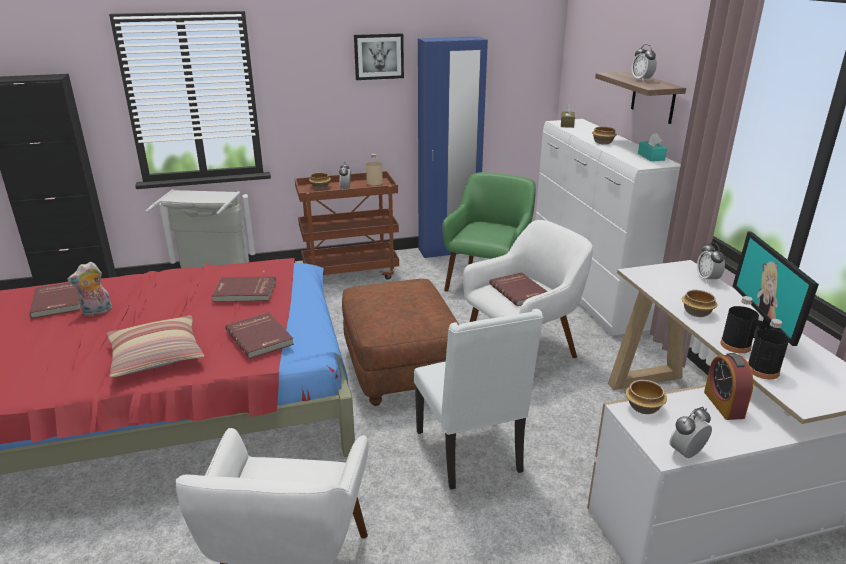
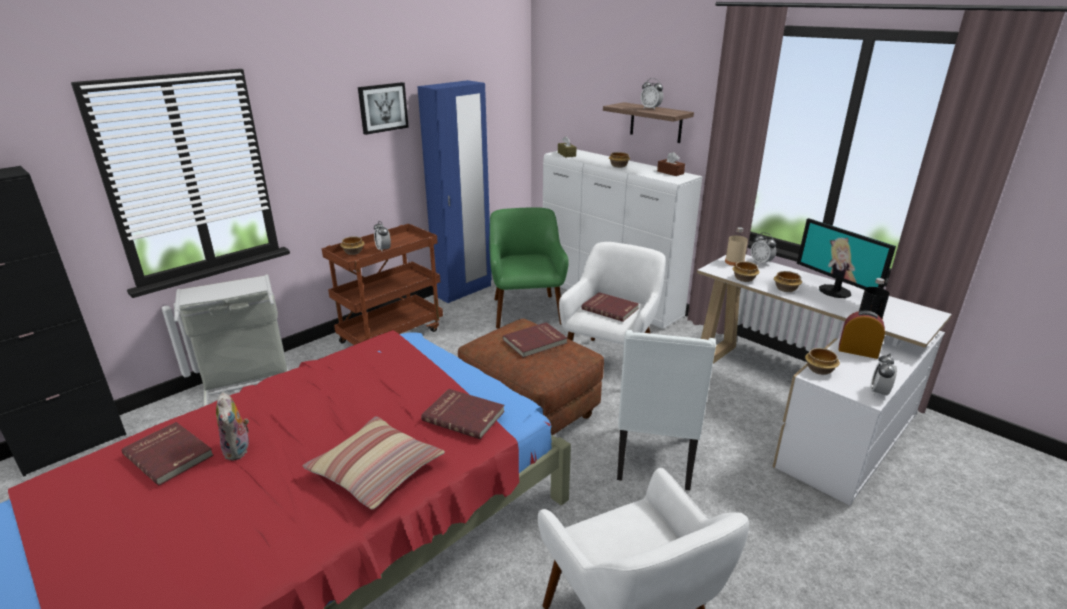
camera: 30 degrees left, 0 degrees up
(97, 312) = (239, 450): plush toy -> plush toy turned 45 degrees counterclockwise
(244, 292) = (390, 377): red book -> red book (535, 342)
(374, 185) = (407, 240): beige bottle -> beige bottle (734, 262)
(471, 452) = (654, 459): white chair -> white chair turned 60 degrees clockwise
(651, 157) = (670, 172): turquoise tissue box -> brown tissue box
(660, 290) = (744, 279): none -> bowl
(723, 404) = (858, 351): alarm clock -> alarm clock turned 150 degrees clockwise
(735, 345) = (834, 306): black bottle -> none

